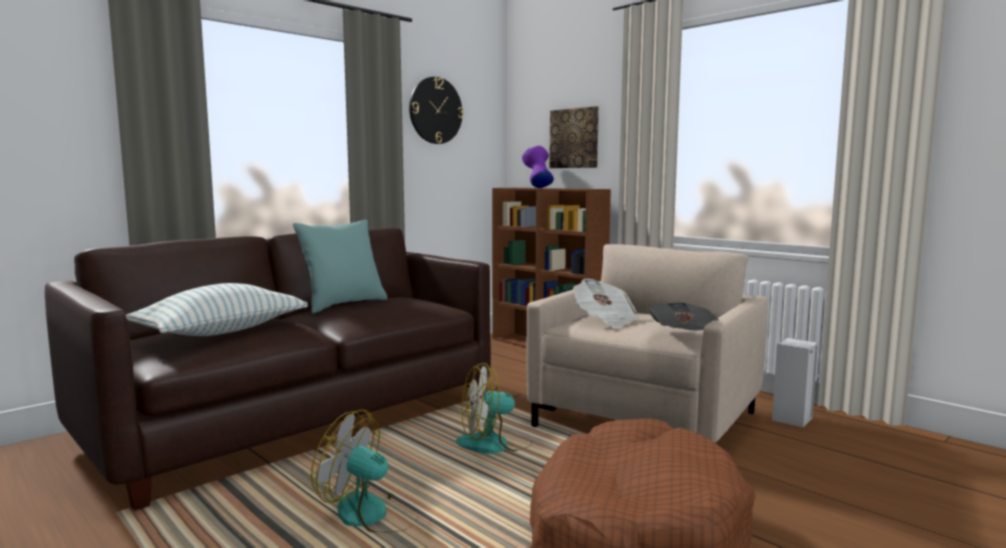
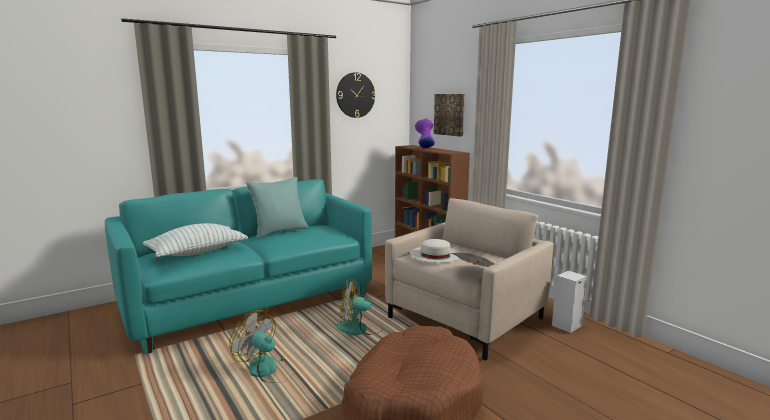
camera: 10 degrees right, 5 degrees up
(299, 420) = (251, 301): brown sofa -> turquoise sofa
(605, 320) = (435, 254): newspaper -> white hat

